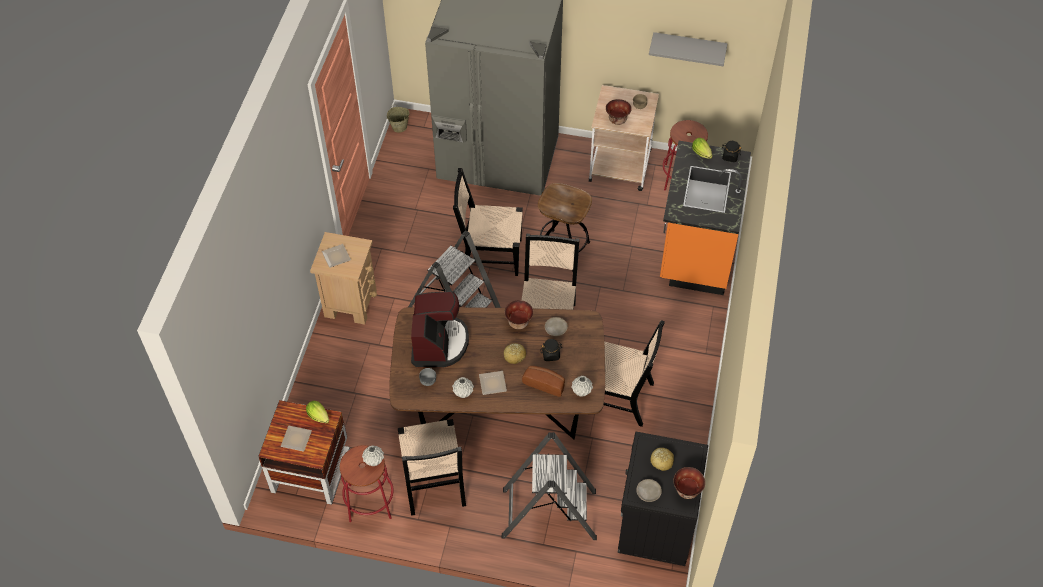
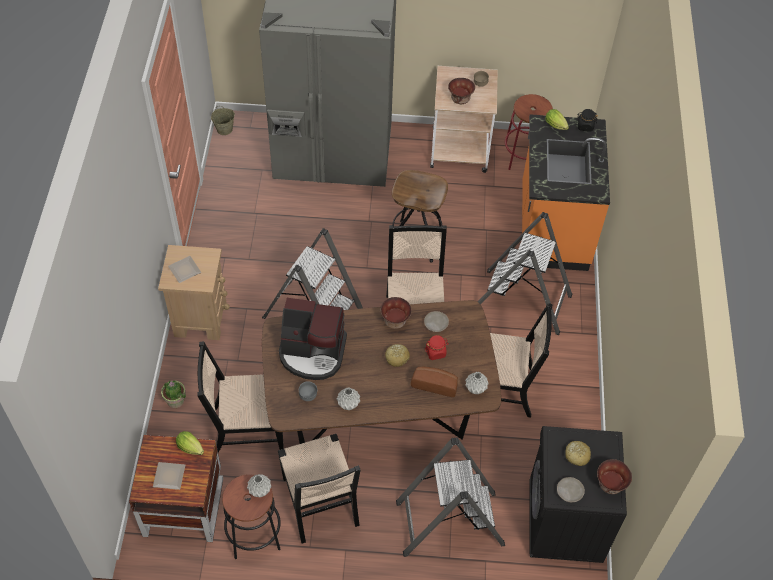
camera: 10 degrees left, 0 degrees up
(317, 375) = (175, 401): none -> potted plant
(370, 501) = (254, 533): red stool -> black stool
(438, 343) = (312, 353): coffee machine -> coffee machine turned 105 degrees clockwise
(489, 255) = (340, 254): chair -> chair (247, 429)
(492, 384) = (378, 392): plate -> none
(551, 354) = (436, 352): black jar -> red jar
(655, 318) = (524, 301): none -> grey step ladder
(688, 47) = (529, 17): grey shelf -> none

